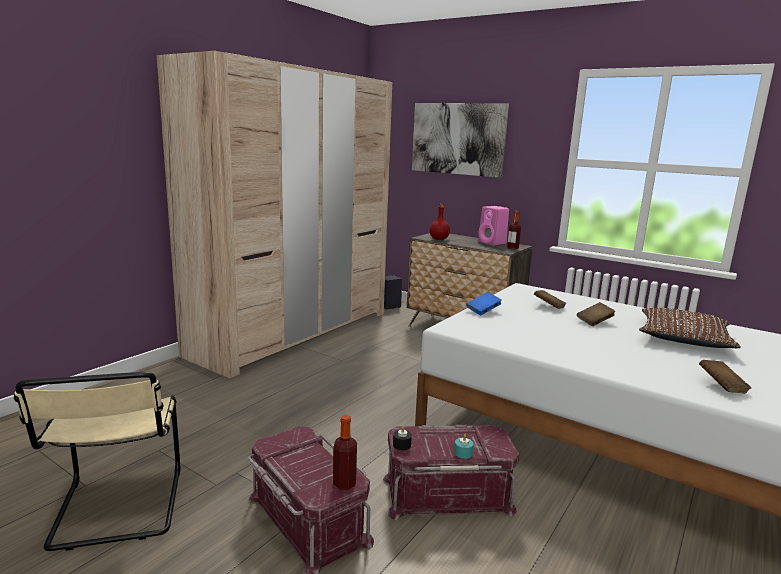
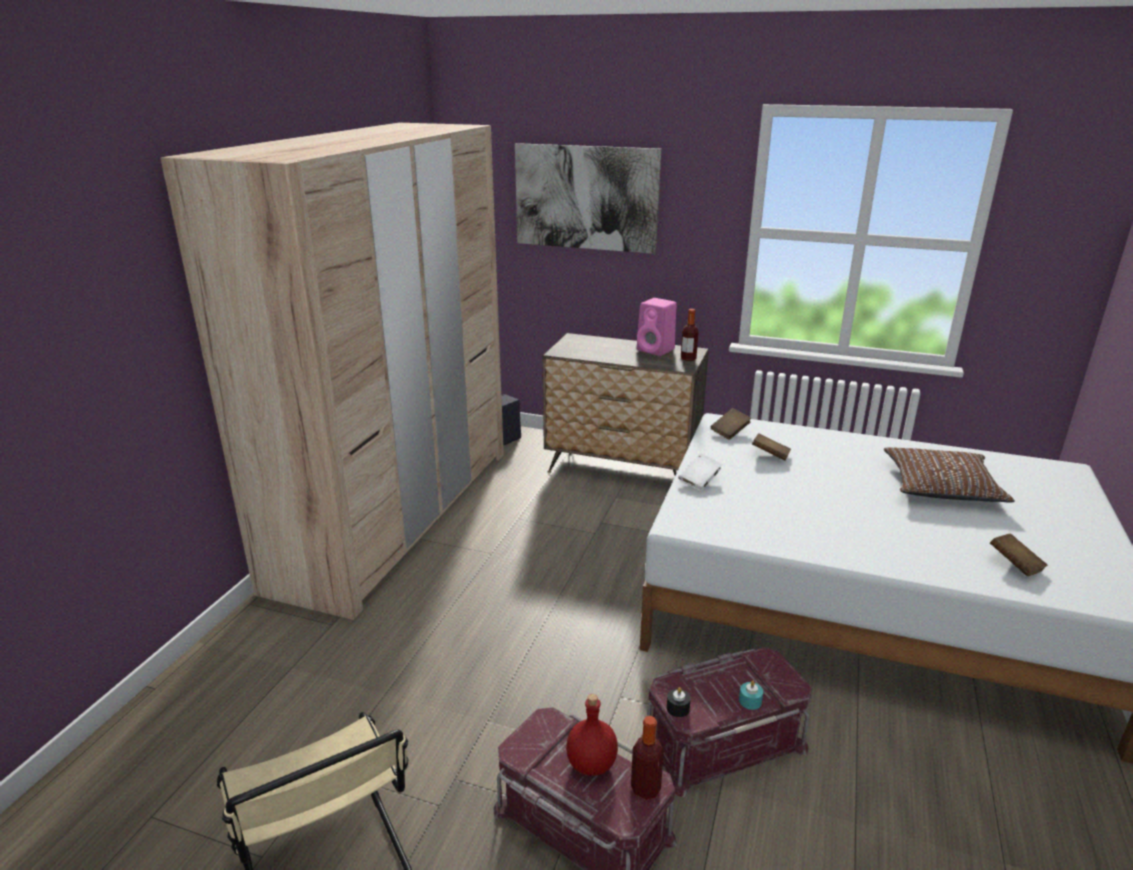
camera: 15 degrees left, 10 degrees up
(438, 239) = (583, 353): red bottle -> red bottle (590, 764)
(483, 311) = (699, 481): blue book -> white book
(594, 322) = (835, 475): brown book -> brown book (730, 432)

